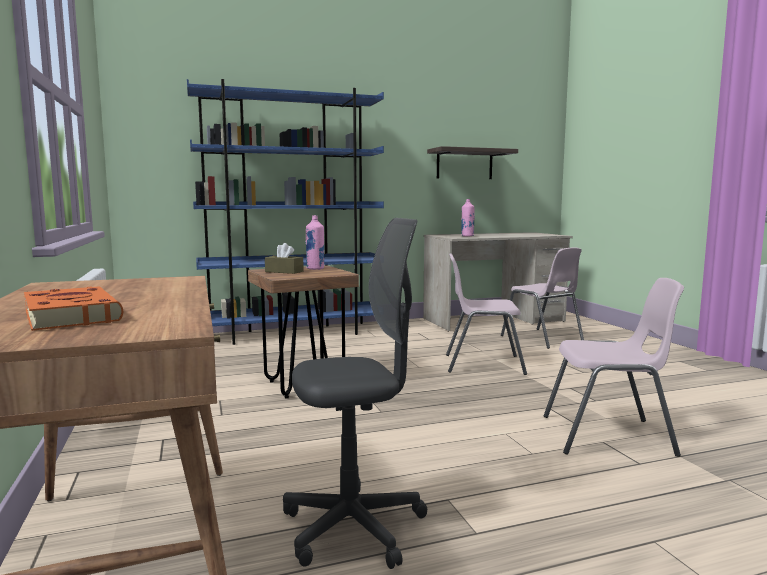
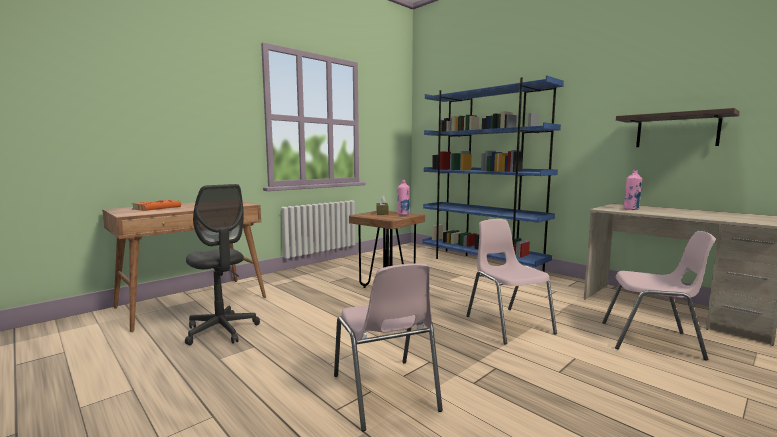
camera: 65 degrees right, 0 degrees up
(542, 339) = (652, 340): pink chair -> pink chair turned 105 degrees counterclockwise

